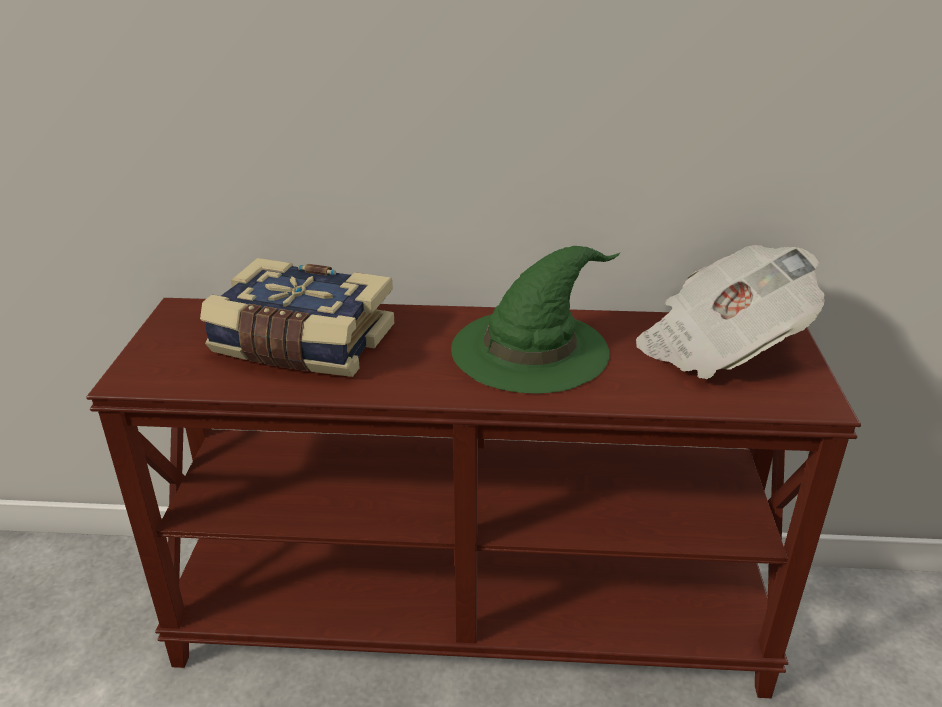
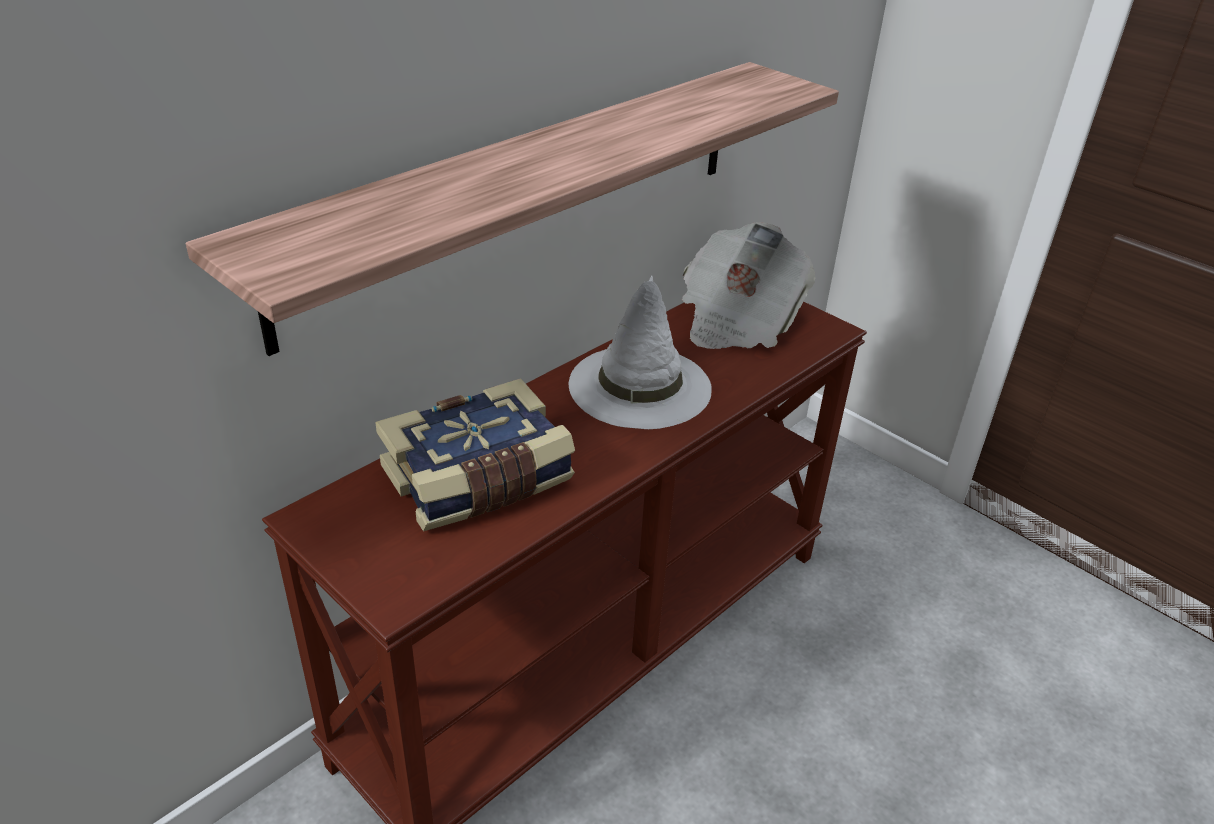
camera: 50 degrees left, 5 degrees up
(466, 105) = (526, 192): none -> shelf
(531, 348) = (639, 384): green hat -> white hat

